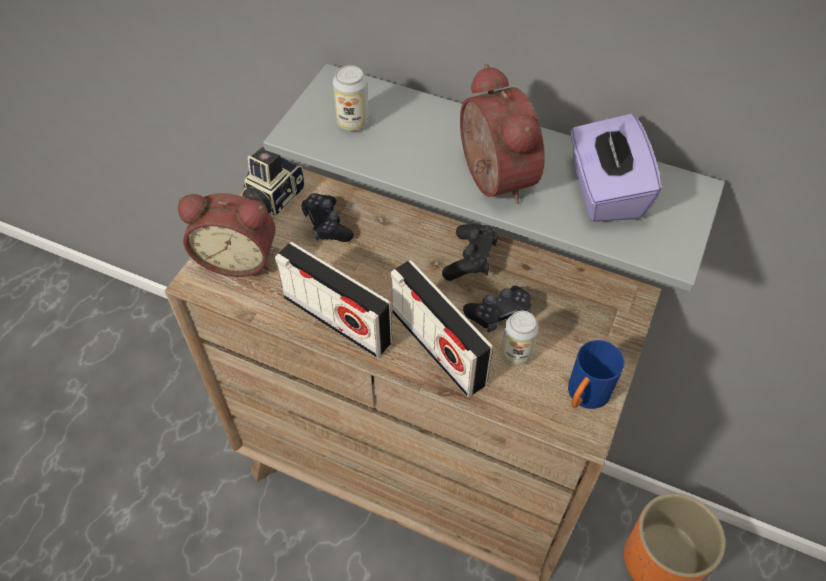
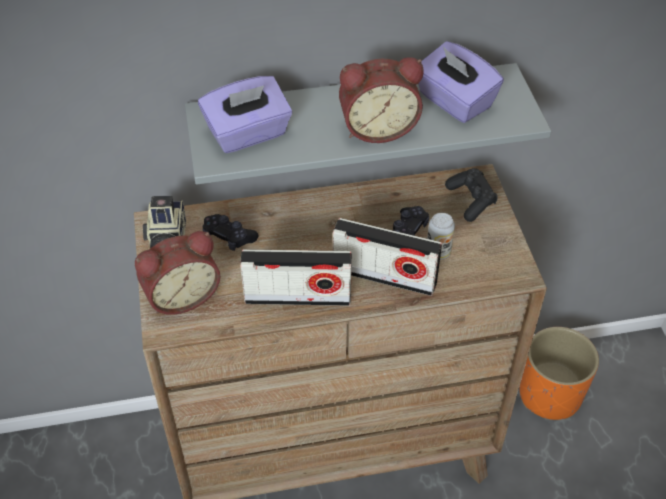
camera: 35 degrees left, 5 degrees down
(353, 122) = (248, 134): can -> purple tissue box
(470, 260) = (355, 208): black game controller -> black game controller (471, 200)
(490, 179) = (377, 127): alarm clock -> alarm clock turned 135 degrees clockwise
(584, 397) = (502, 254): blue mug -> none

